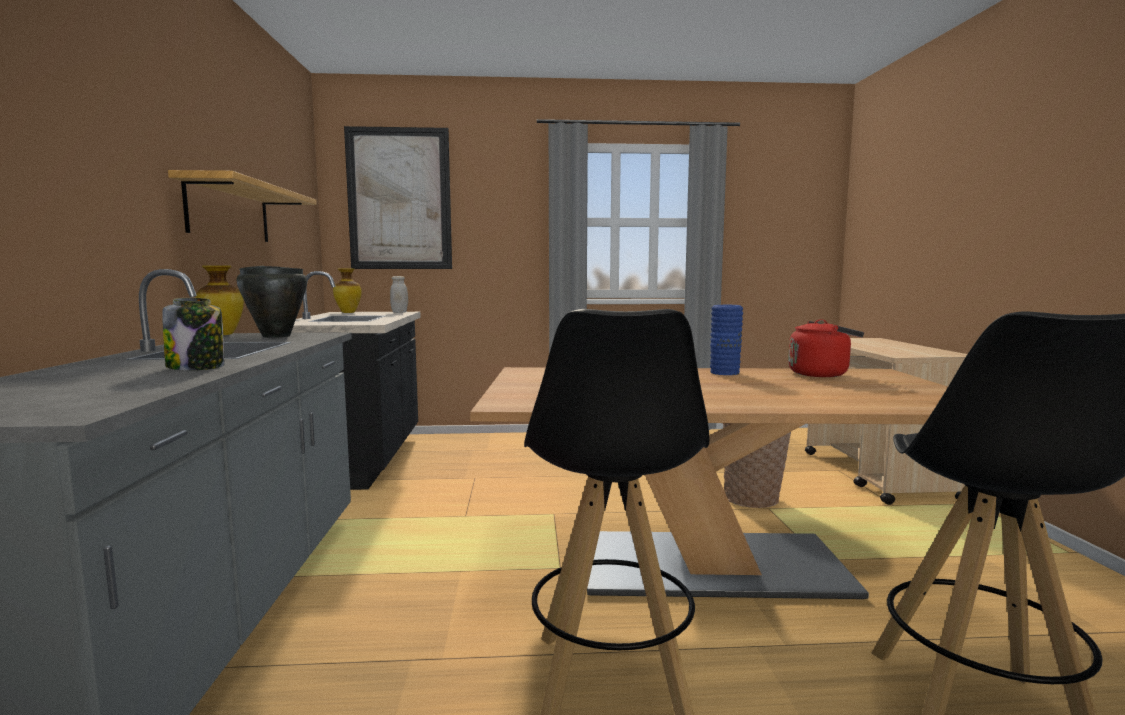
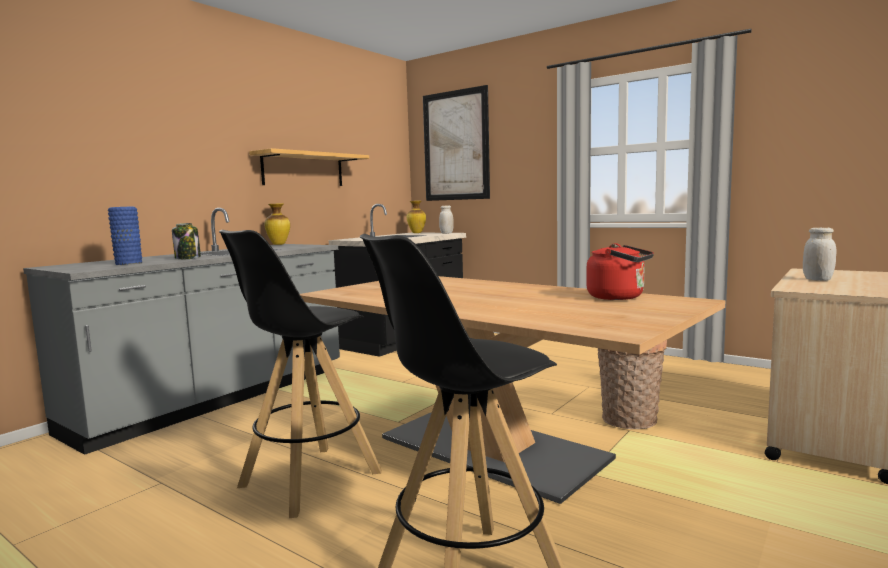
camera: 40 degrees right, 0 degrees up
(276, 336) = (294, 246): black cooking pot -> none
(724, 372) = (542, 289): blue vase -> blue vase (128, 263)
(873, 346) = (817, 279): none -> white jar

